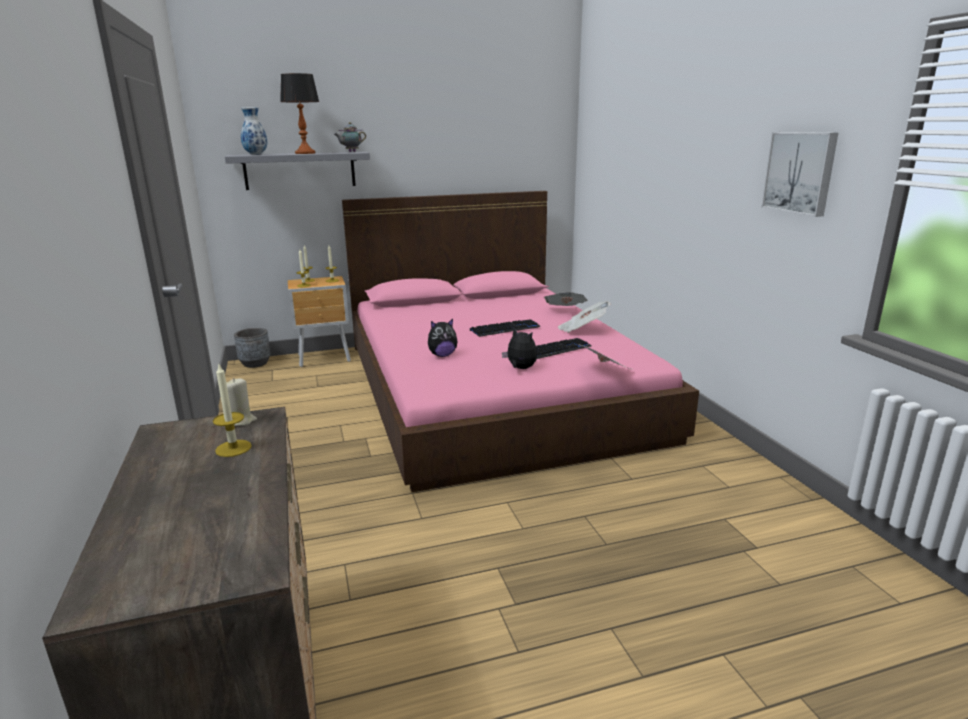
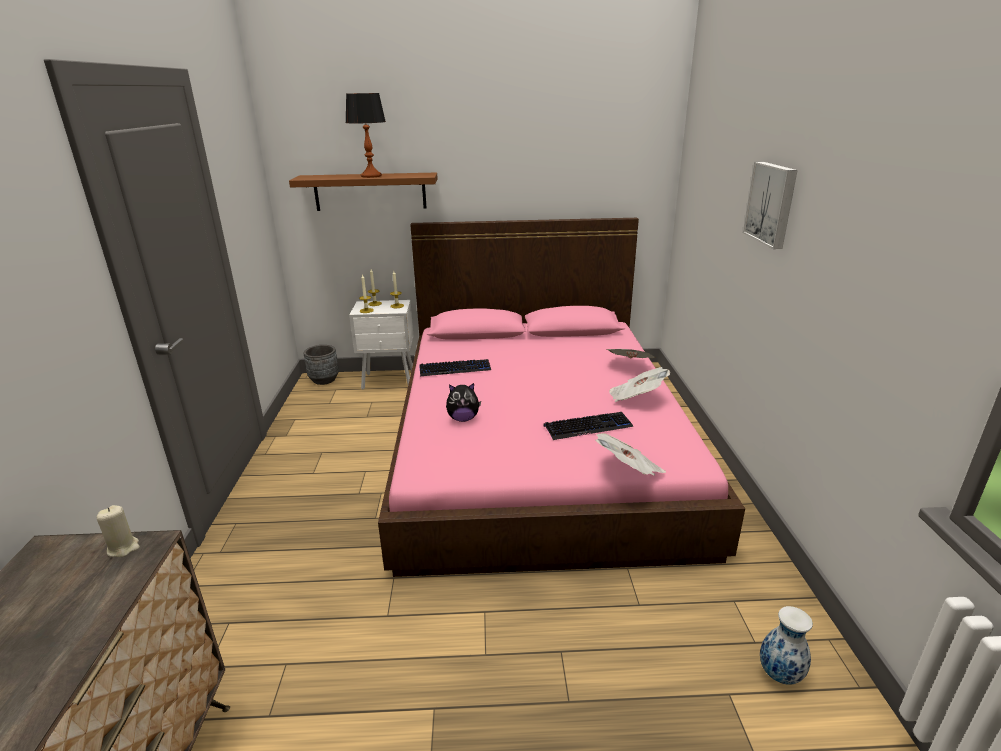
camera: 15 degrees right, 5 degrees up
(233, 448) = (82, 596): candle -> none
(256, 154) = (323, 177): vase -> vase (780, 674)
(300, 170) = (370, 191): grey shelf -> brown shelf
(325, 358) = (390, 381): brown nightstand -> white nightstand
(351, 152) = (420, 174): teapot -> none
(505, 329) = (549, 387): keyboard -> keyboard (455, 369)
(520, 368) = (536, 451): plush toy -> none
(800, 172) = (903, 267): picture -> picture (772, 203)

